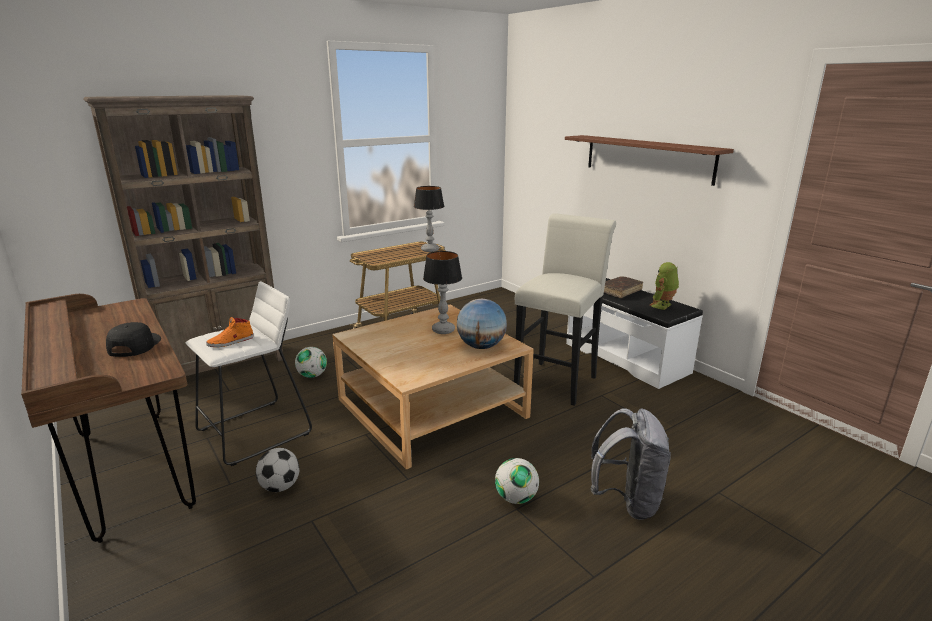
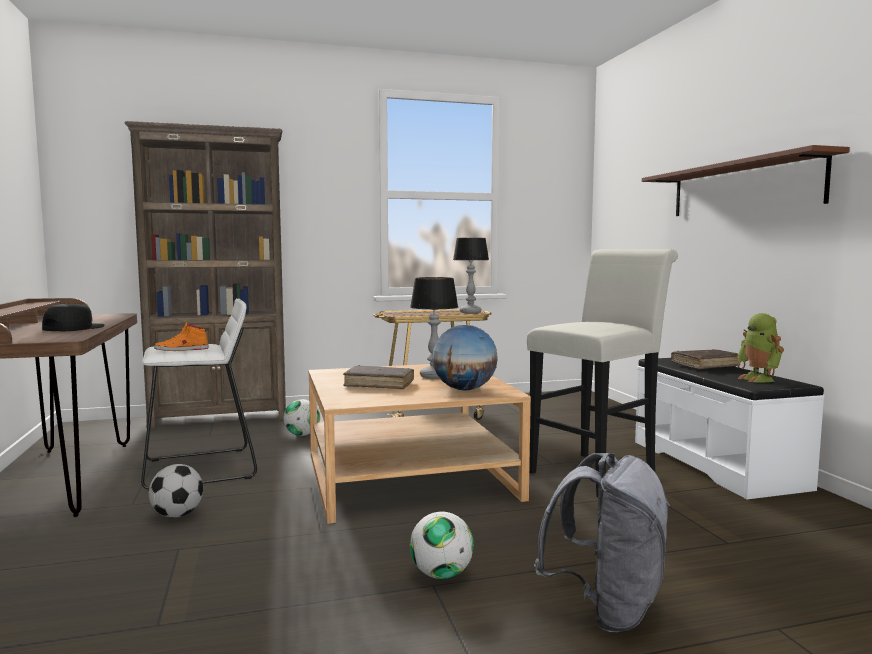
camera: 20 degrees right, 15 degrees down
(412, 349) = (379, 384): none -> brown book
(663, 306) = (759, 379): toy robot -> toy robot turned 75 degrees counterclockwise

